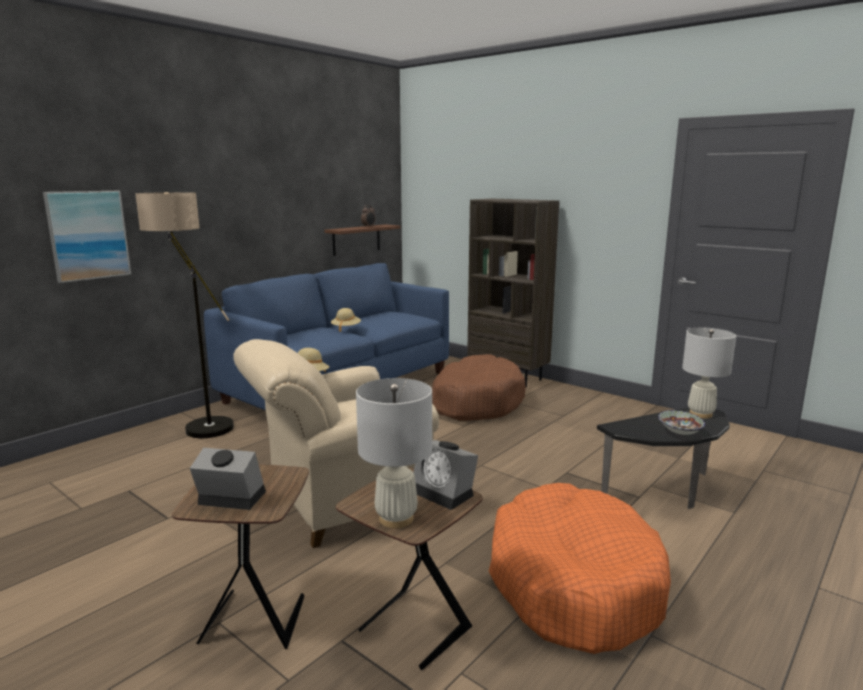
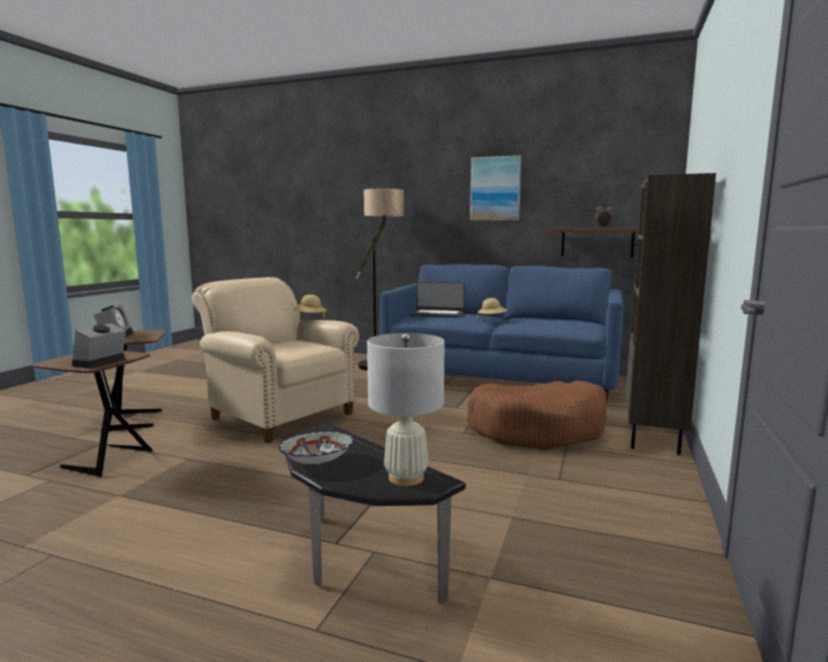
camera: 70 degrees right, 5 degrees down
(88, 235) = (351, 219): picture -> picture (495, 188)
(295, 339) = (437, 314): none -> laptop
(396, 518) = (68, 358): white table lamp -> none
(573, 583) = (148, 511): orange dog bed -> none

